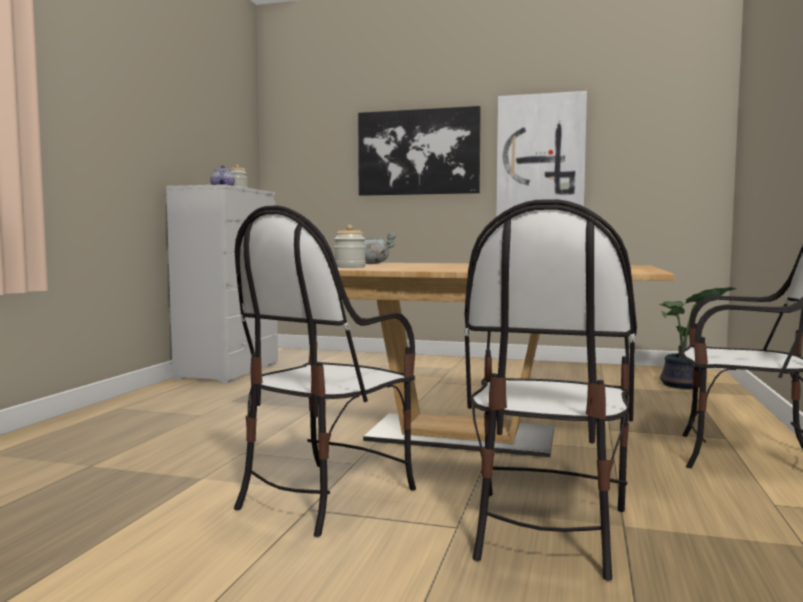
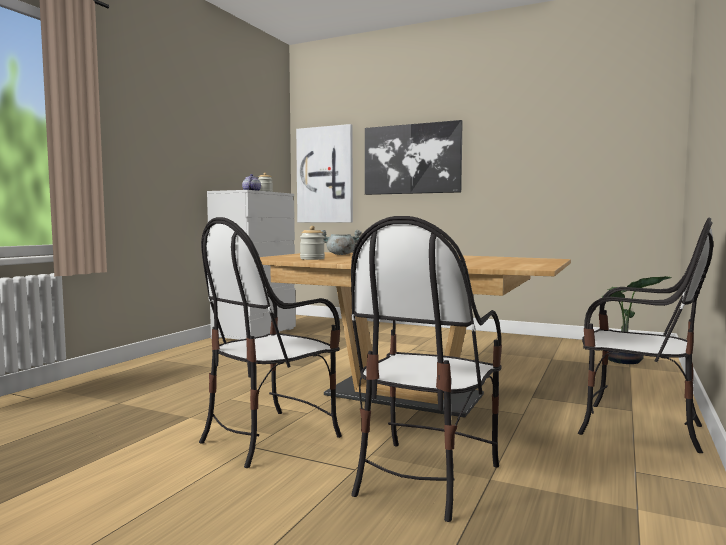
camera: 10 degrees right, 0 degrees up
(540, 161) = (512, 165): picture -> picture (325, 175)

